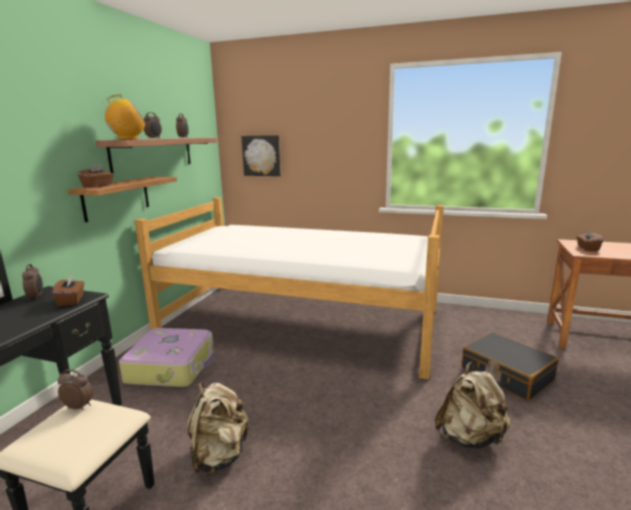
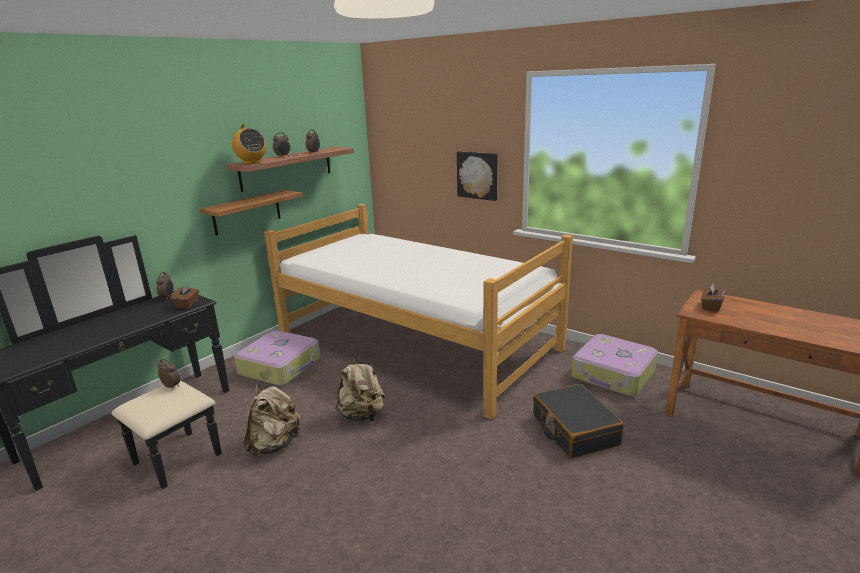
camera: 20 degrees right, 5 degrees up
(98, 186) = (224, 205): brown tissue box -> none
(128, 139) = (252, 163): radio -> radio turned 60 degrees clockwise
(262, 155) = (405, 163): picture -> picture (478, 175)
(470, 438) = (482, 477): beige backpack -> beige backpack (362, 415)
(491, 323) = (613, 375): none -> suitcase

